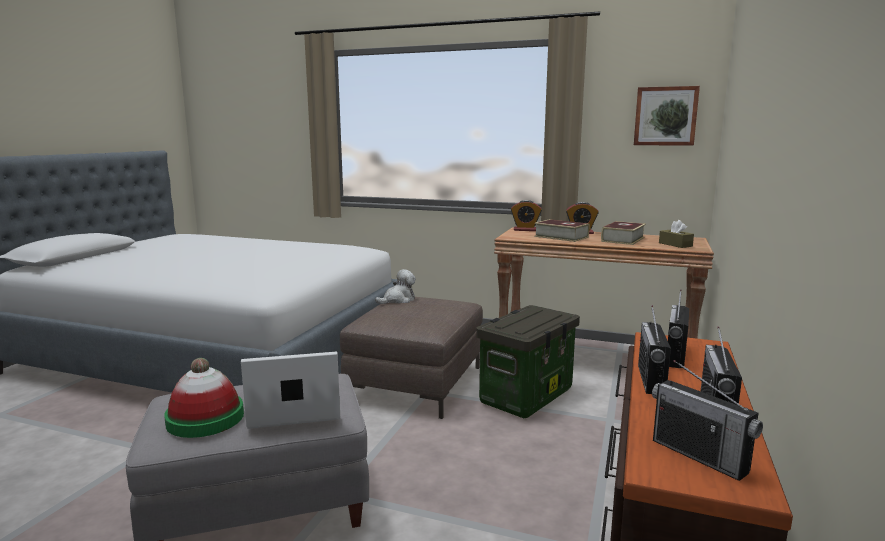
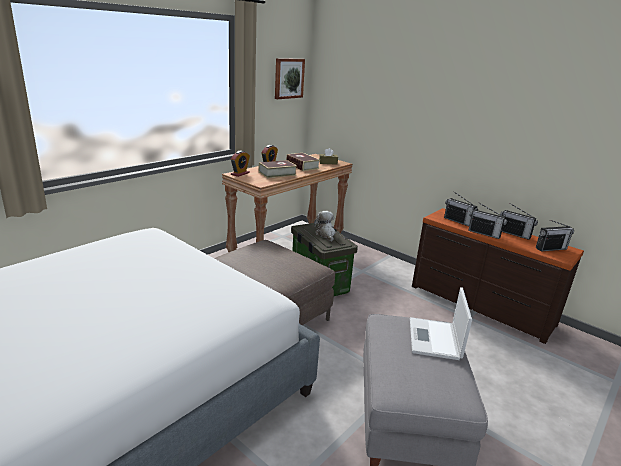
camera: 70 degrees left, 10 degrees up
(205, 418) = (441, 377): hat -> none
(398, 300) = (235, 261): plush toy -> plush toy (325, 234)

